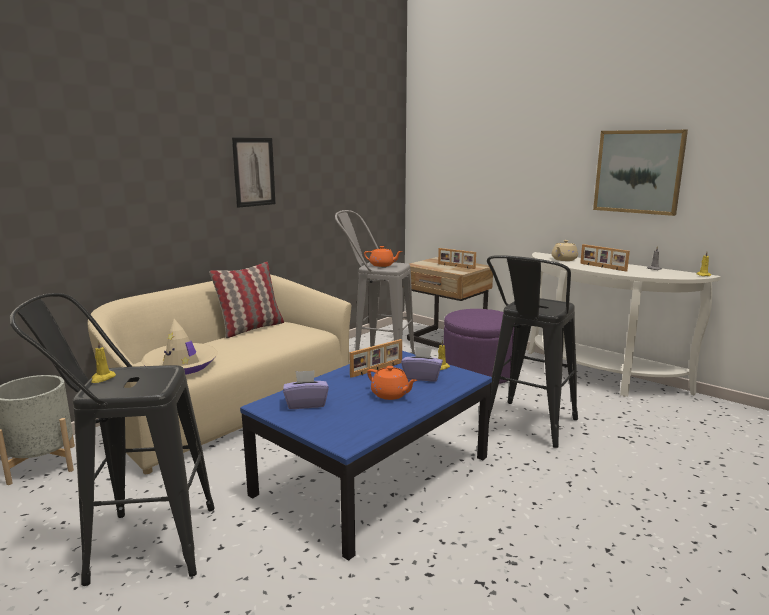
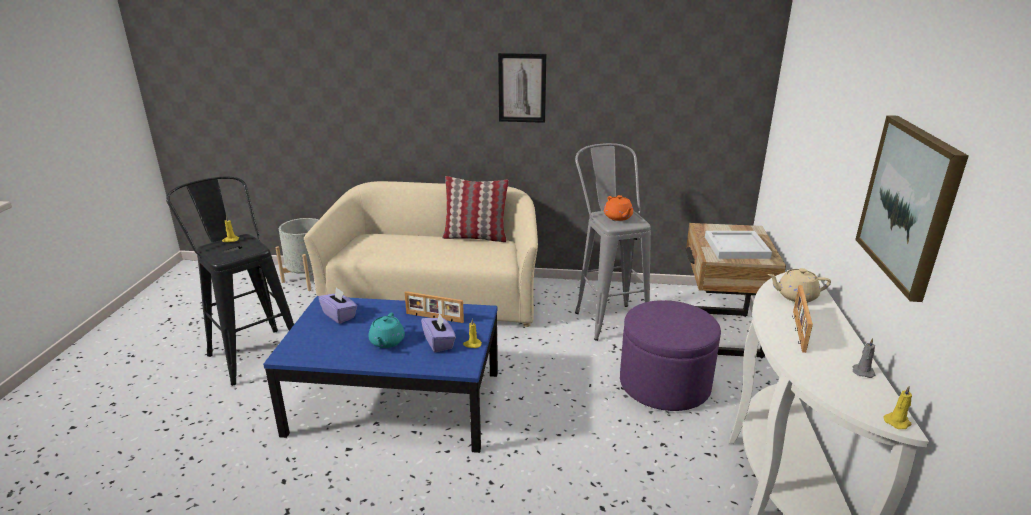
camera: 55 degrees right, 10 degrees up
(181, 365) = (374, 248): beige hat -> none
(391, 394) = (387, 342): orange teapot -> turquoise teapot
(456, 266) = (737, 248): picture frame -> white tray
(526, 427) = (568, 459): black stool -> none

